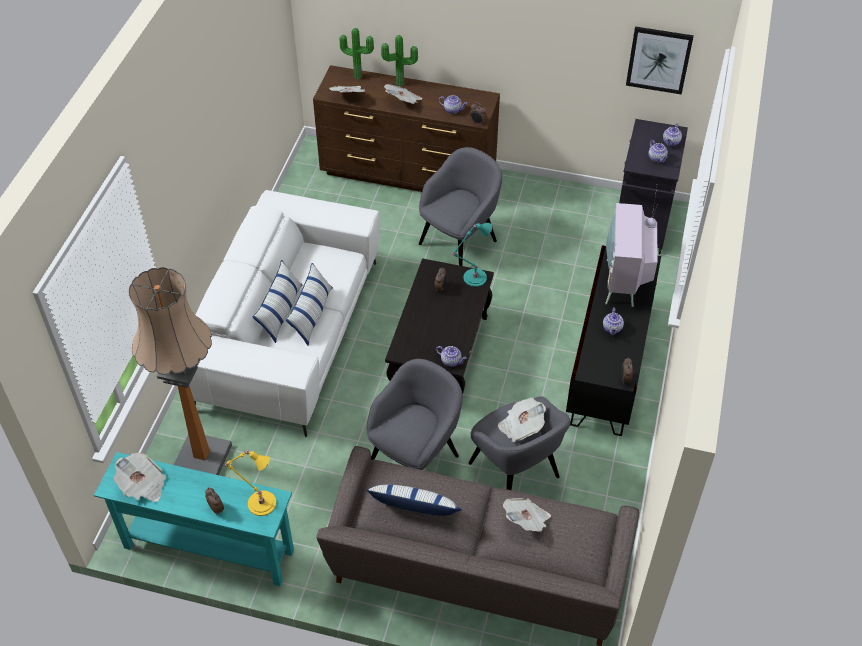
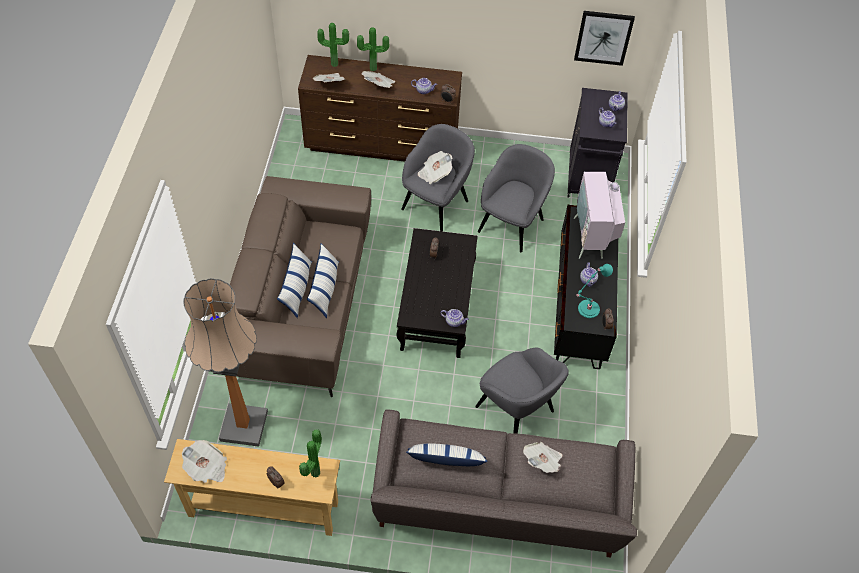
camera: 10 degrees left, 5 degrees up
(208, 549) = (263, 509): turquoise console table -> beige console table
(259, 502) = (313, 472): yellow table lamp -> potted plant
(290, 334) = (302, 303): white sofa -> brown sofa
(415, 459) = (429, 407): grey armchair -> grey armchair (511, 224)
(473, 278) = (460, 243): turquoise table lamp -> turquoise table lamp (587, 310)
(521, 426) = (522, 375): newspaper -> newspaper (434, 173)

